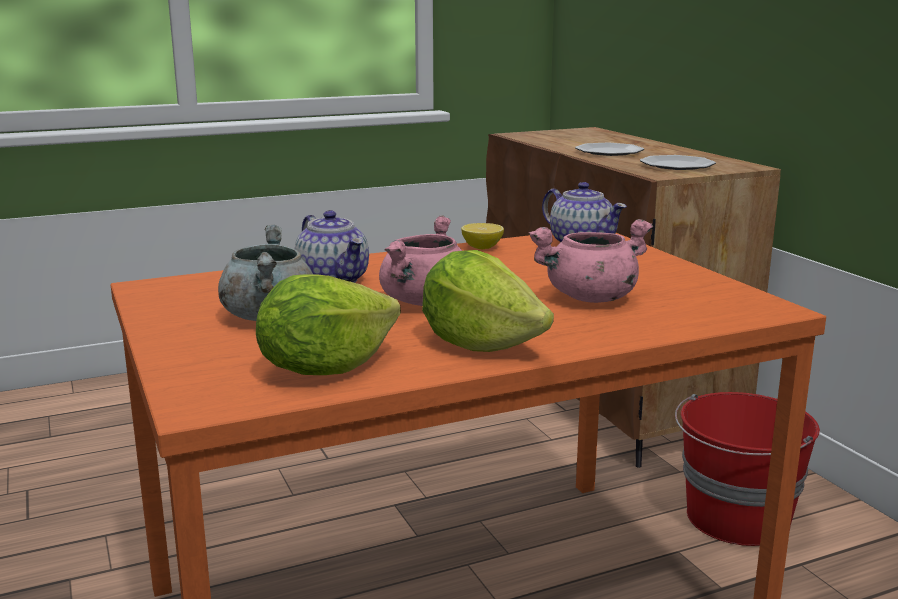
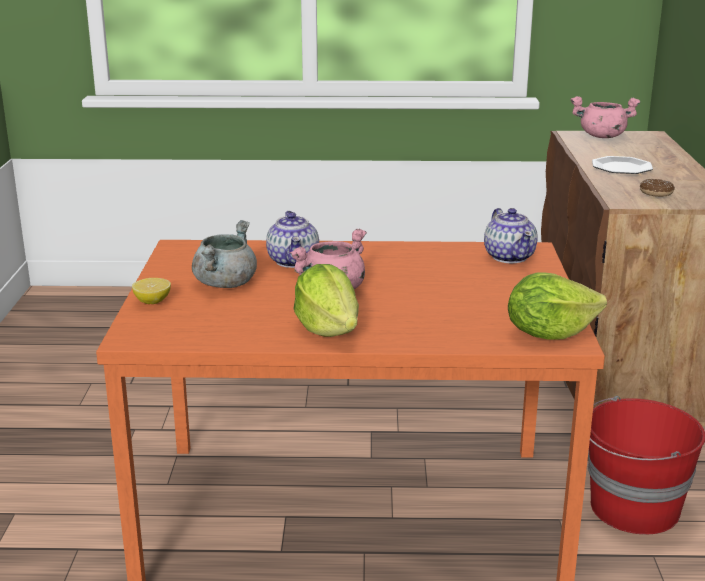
camera: 25 degrees right, 5 degrees up
(325, 368) = (218, 328): lettuce -> lettuce (549, 333)
(482, 247) = (429, 248): lemon -> lemon (152, 301)
(590, 298) = (448, 307): pink cooking pot -> pink cooking pot (602, 136)
(677, 165) = (656, 193): plate -> donut

